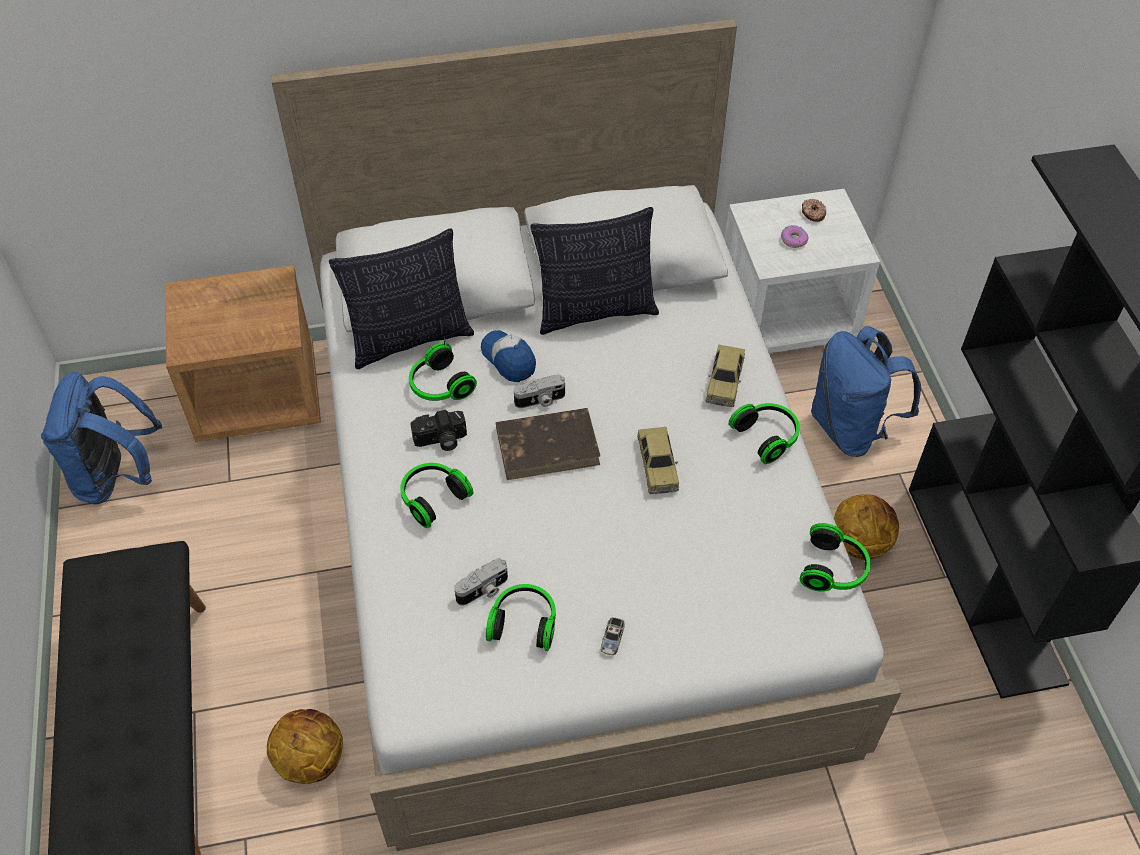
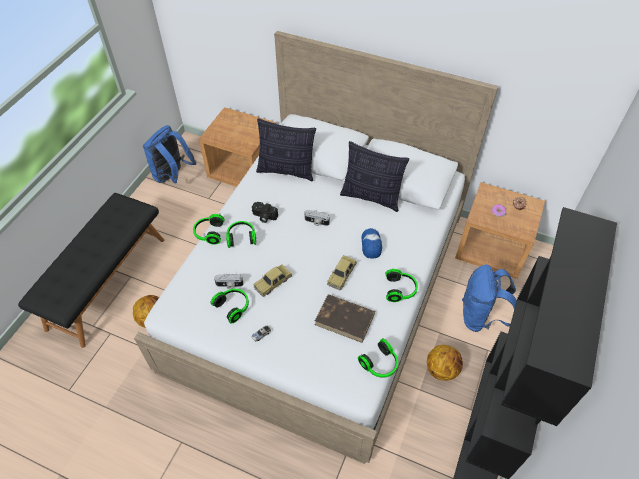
camera: 35 degrees right, 0 degrees up
(439, 386) = (282, 195): headphones -> headphones (209, 233)
(509, 359) = (318, 198): cap -> cap (371, 245)
(548, 446) = (303, 242): brown book -> brown book (345, 319)
(724, 381) = (402, 255): toy car -> toy car (273, 282)
(787, 315) = (491, 250): white nightstand -> brown nightstand

